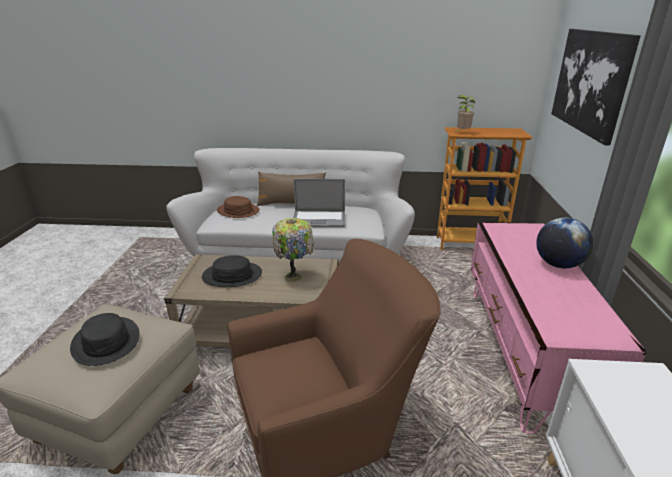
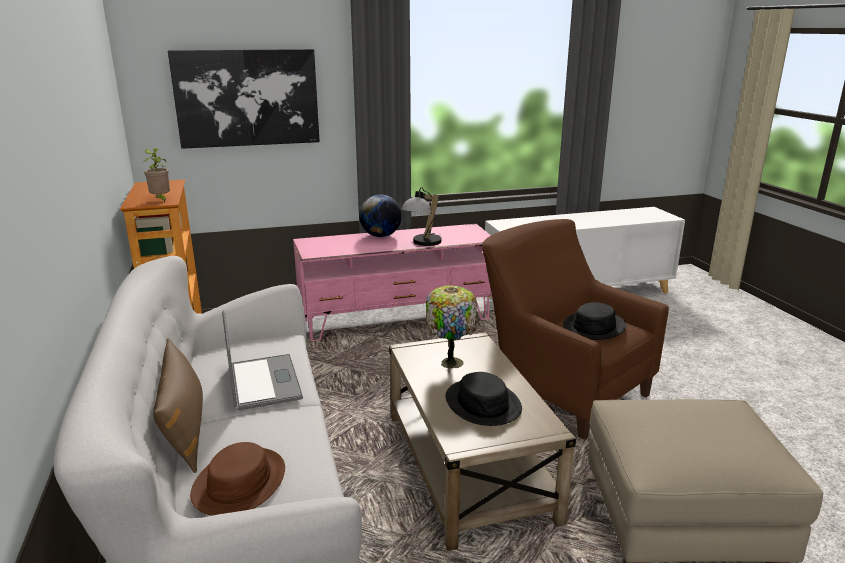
camera: 110 degrees left, 5 degrees down
(106, 341) = (691, 420): black hat -> black hat (594, 326)
(528, 285) = (423, 243): none -> table lamp

